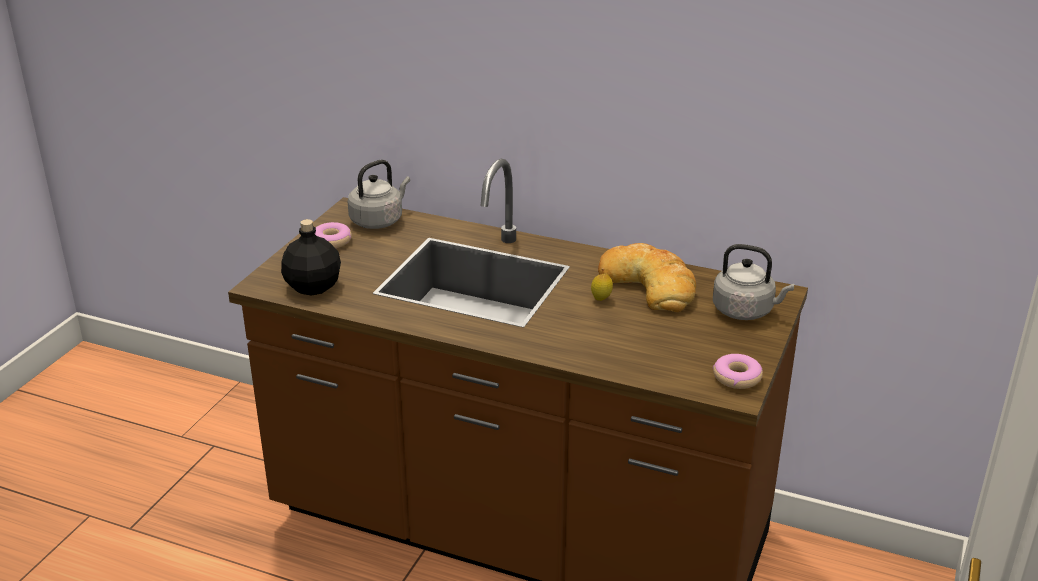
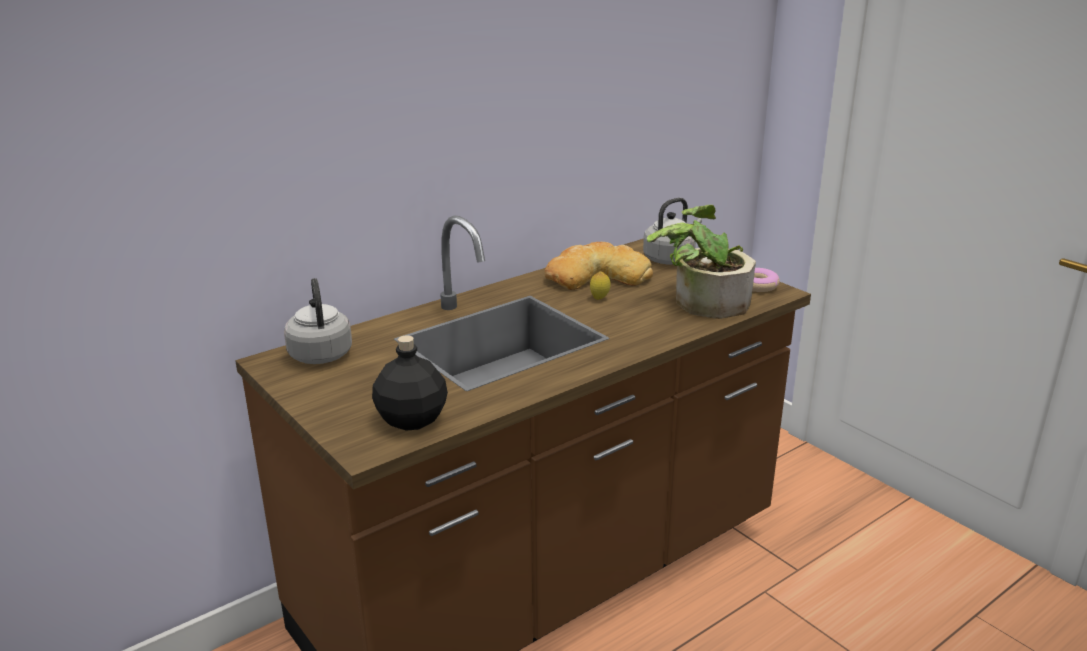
camera: 60 degrees left, 5 degrees down
(331, 241) = (326, 387): donut -> none
(656, 353) = (701, 301): none -> potted plant

